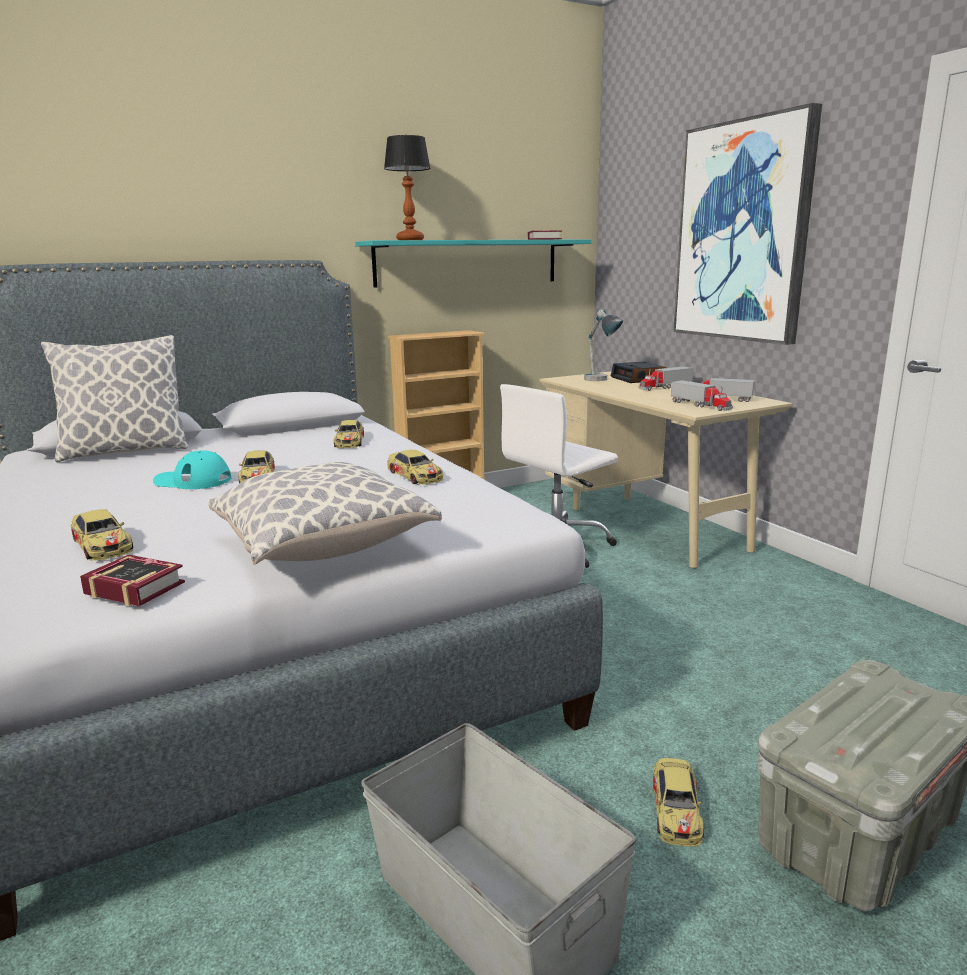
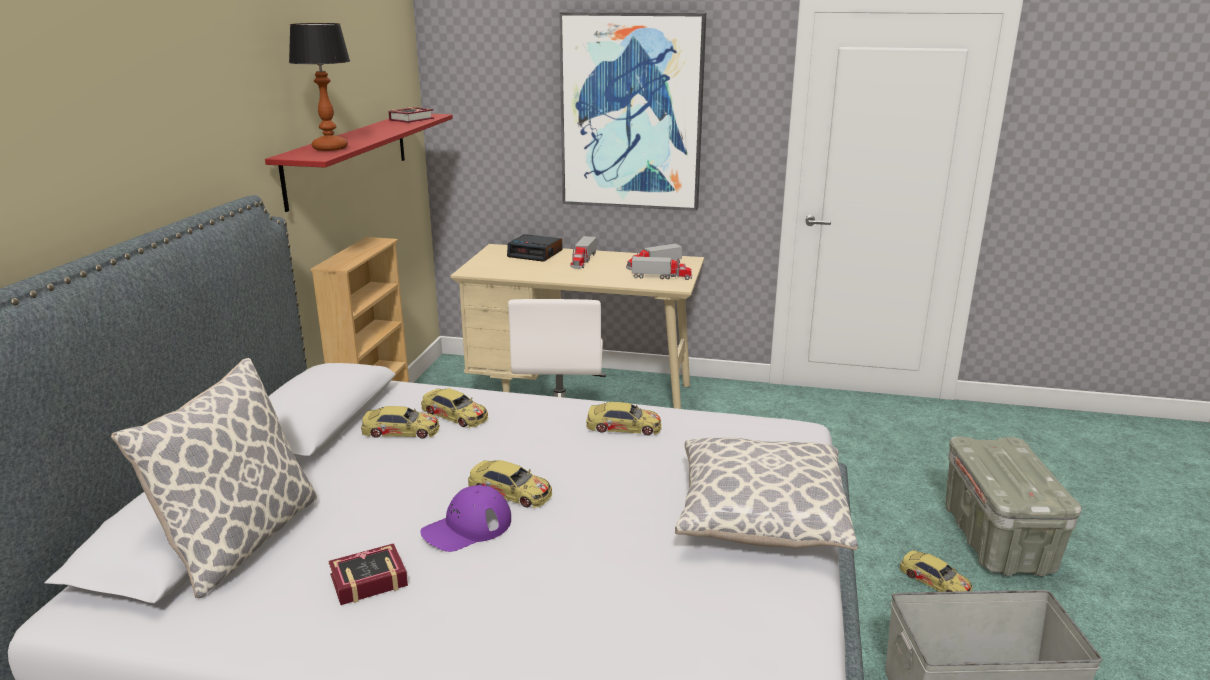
camera: 50 degrees left, 5 degrees up
(102, 544) = (633, 621): toy car -> toy car (401, 430)
(134, 587) = (770, 626): book -> book (365, 580)
(193, 481) = (467, 527): turquoise cap -> purple cap
(468, 262) = (348, 157): turquoise shelf -> red shelf
(600, 380) = (512, 264): table lamp -> none

